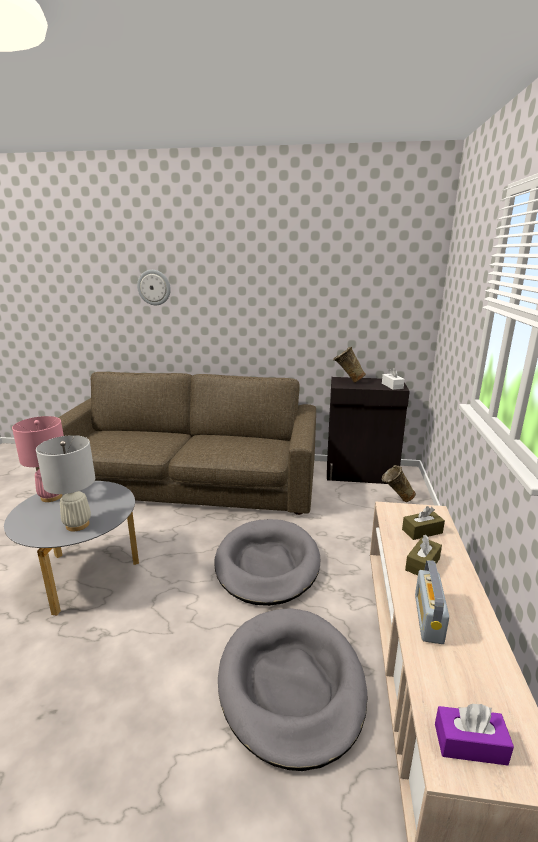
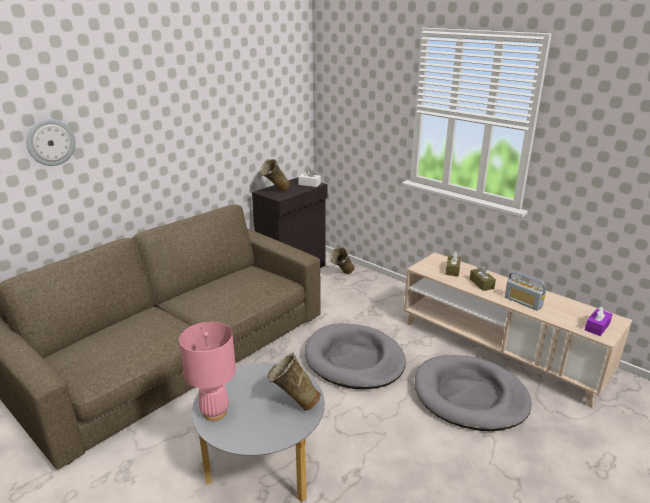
camera: 55 degrees left, 5 degrees up
(77, 525) = (293, 405): white table lamp -> beige vase

